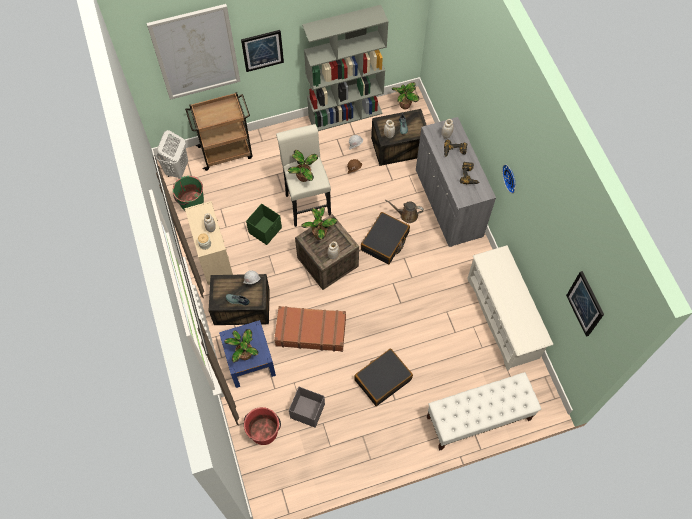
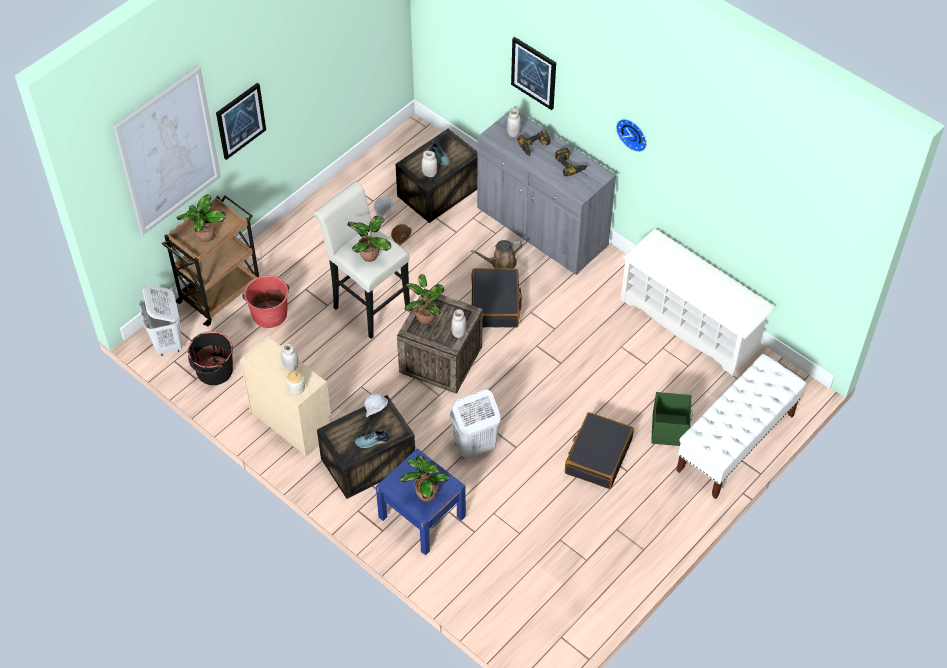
camera: 30 degrees left, 10 degrees down
(191, 201) = (214, 371): green bucket -> black bucket
(264, 431) = (494, 585): red bucket -> red bucket (269, 314)
(265, 230) = (336, 360): green storage box -> green storage box (669, 429)
(307, 411) = (531, 536): grey storage box -> none
(310, 331) = (474, 446): brown suitcase -> white laundry basket
(345, 114) = (346, 183): grey bookcase -> none
(404, 105) = (413, 142): potted plant -> potted plant (205, 237)
(585, 304) = (806, 214): picture -> picture (534, 72)

